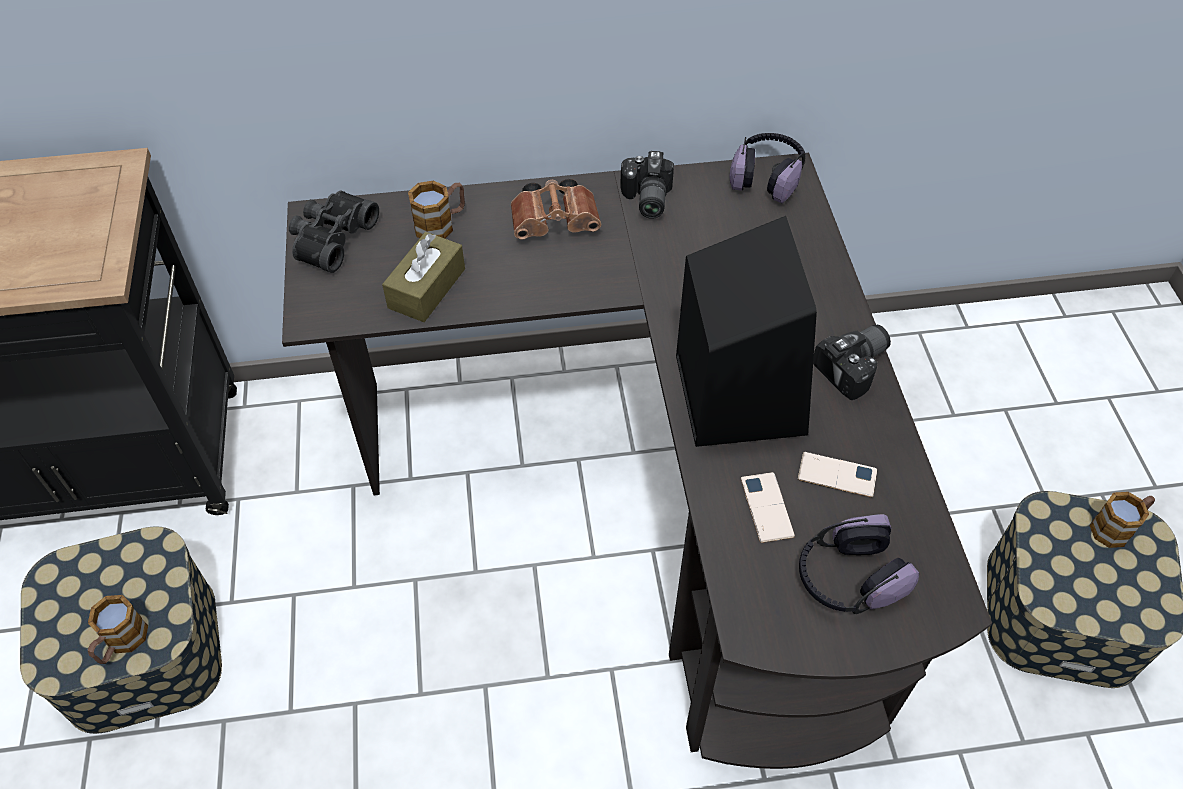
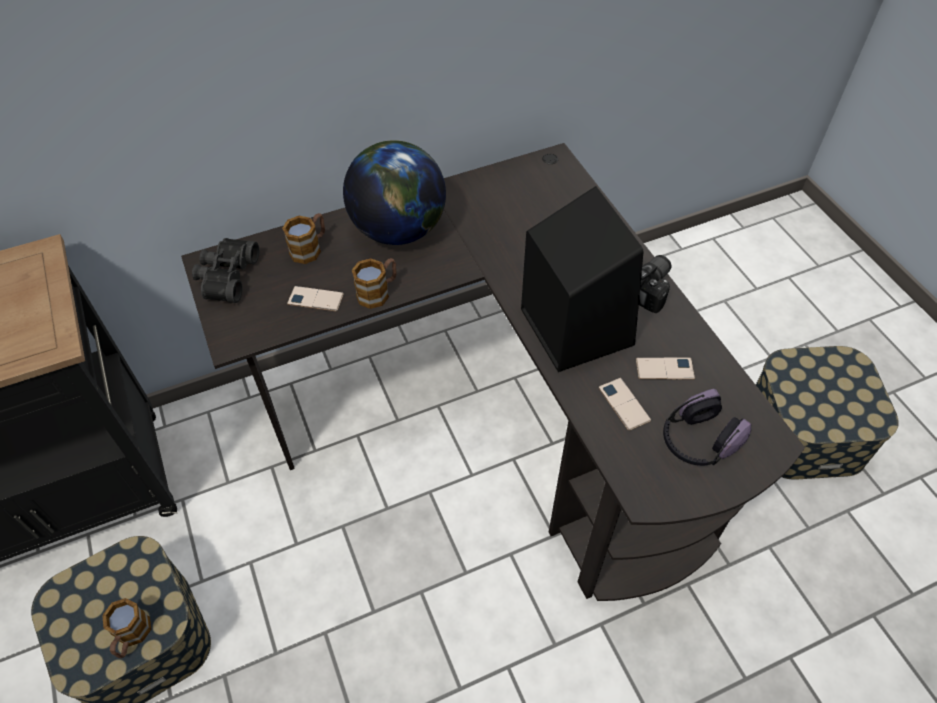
camera: 15 degrees left, 0 degrees up
(426, 288) = (315, 299): brown tissue box -> phone
(557, 222) = (399, 229): brown binoculars -> globe
(645, 199) = (458, 199): camera -> none
(767, 176) = (541, 165): headphones -> none
(1117, 527) = (833, 363): mug -> mug (378, 292)

